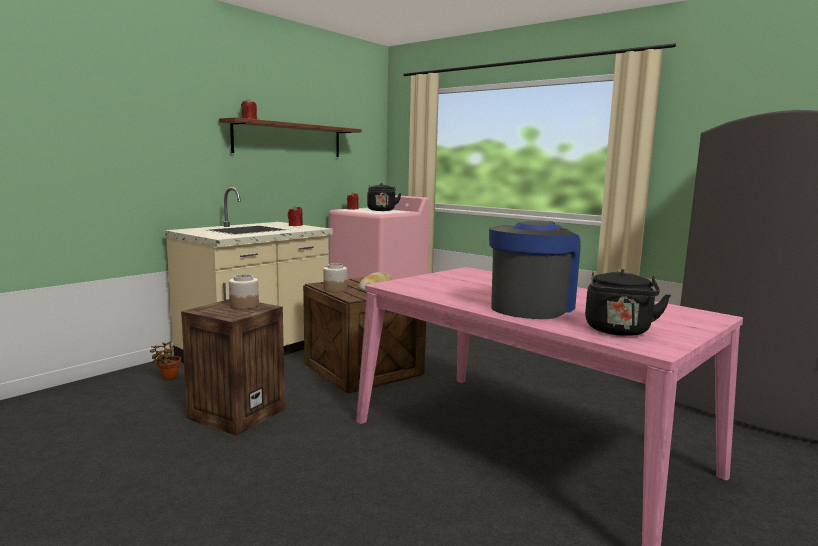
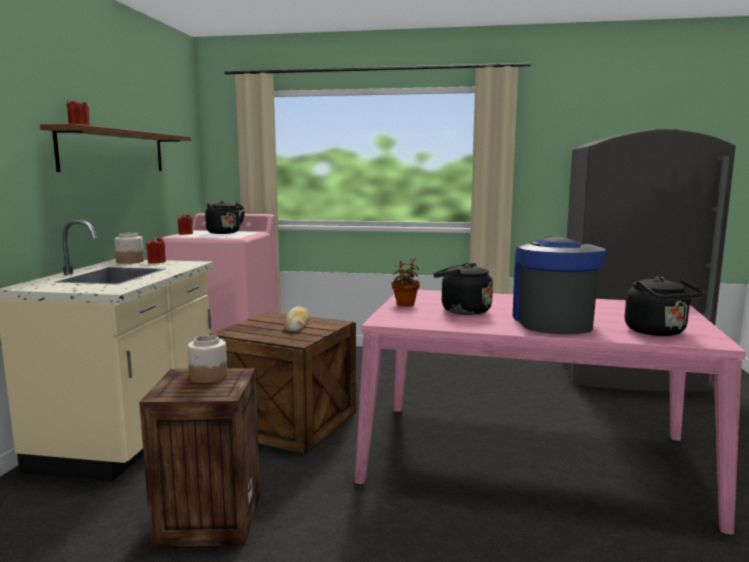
camera: 30 degrees left, 0 degrees up
(168, 377) = (45, 500): potted plant -> potted plant (405, 305)
(335, 289) = (259, 335): jar -> jar (130, 261)
(471, 288) = (462, 311): none -> black kettle

